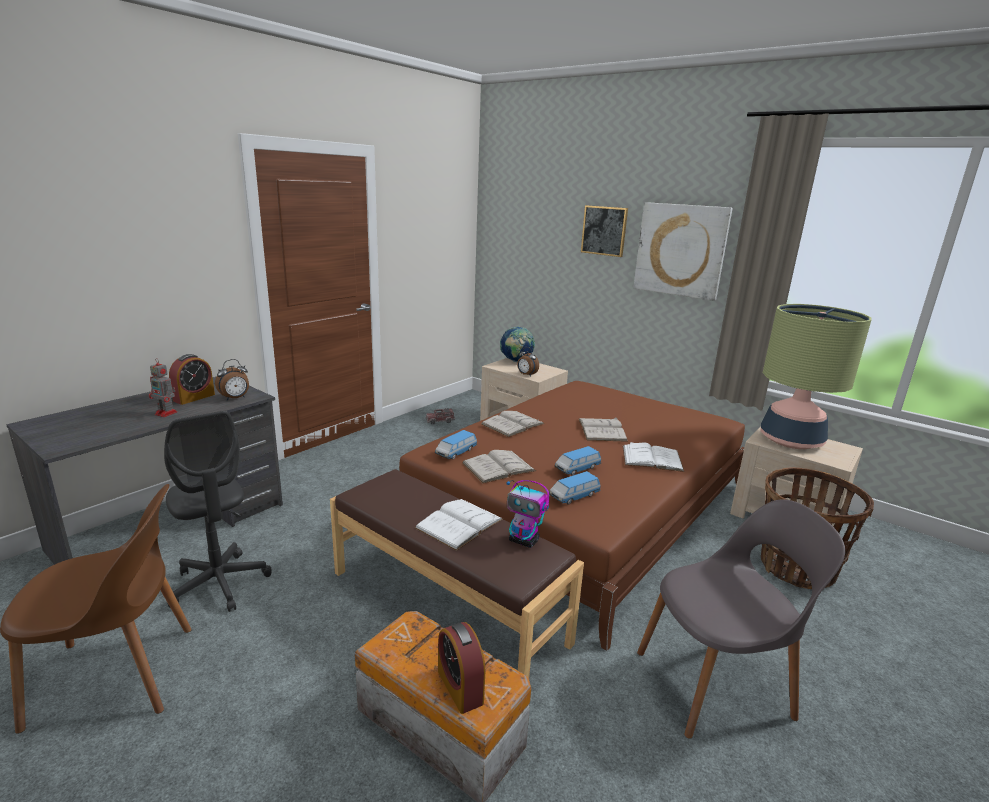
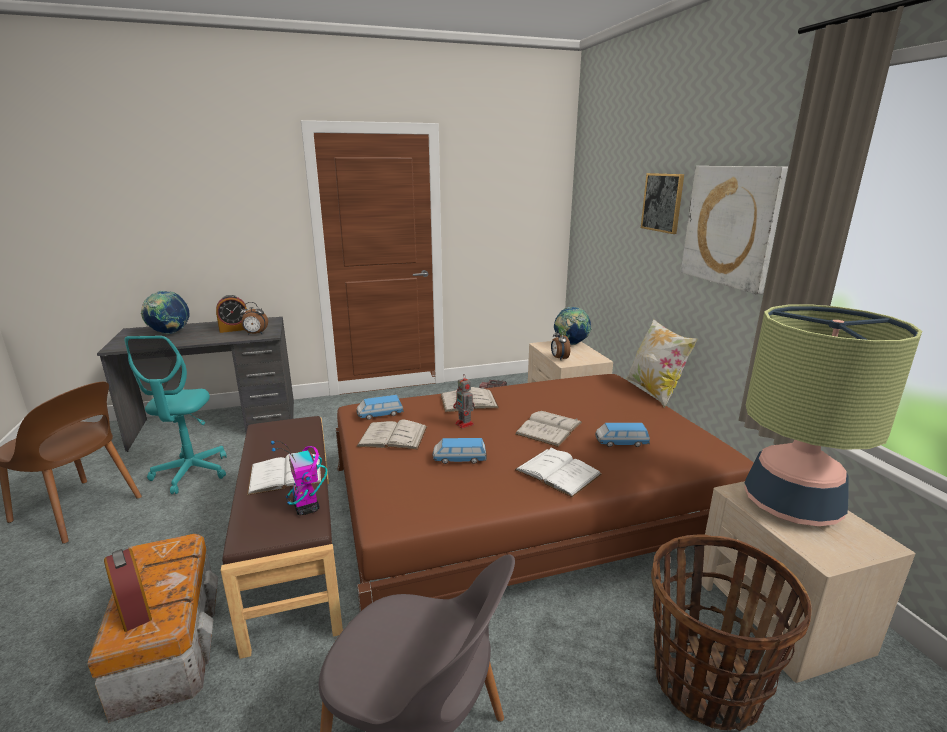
camera: 35 degrees right, 0 degrees up
(107, 417) = (170, 333): none -> globe
(167, 413) = (201, 337): toy robot -> toy robot (465, 424)
(220, 584) = (191, 473): grey office chair -> turquoise office chair
(460, 687) = (134, 609): alarm clock -> alarm clock turned 135 degrees clockwise
(574, 496) = (412, 484): toy car -> toy car (621, 443)
(623, 388) = (654, 391): none -> pillow

